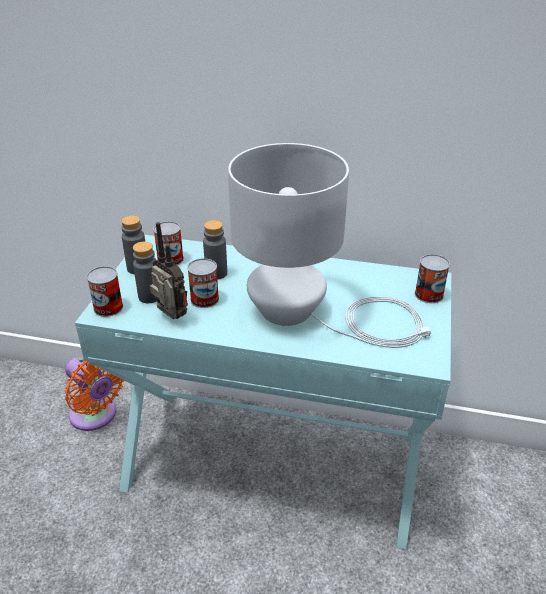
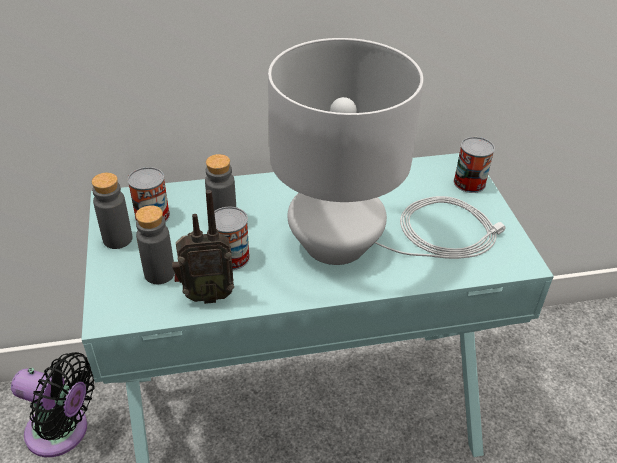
camera: 25 degrees left, 5 degrees up
(96, 416) = (62, 432): orange fan -> black fan
(108, 307) = (114, 304): can -> none
(171, 318) = (206, 295): radio -> radio turned 150 degrees clockwise

